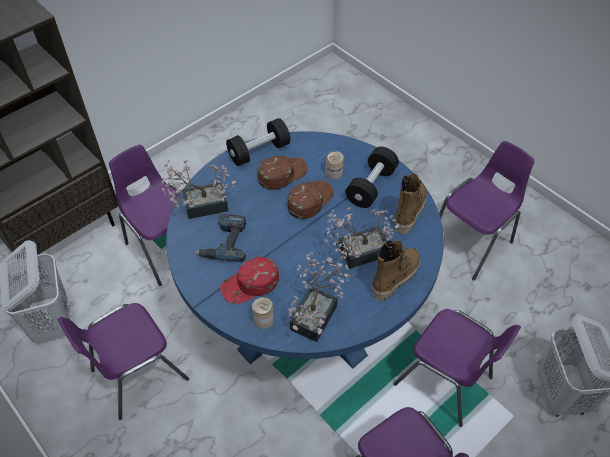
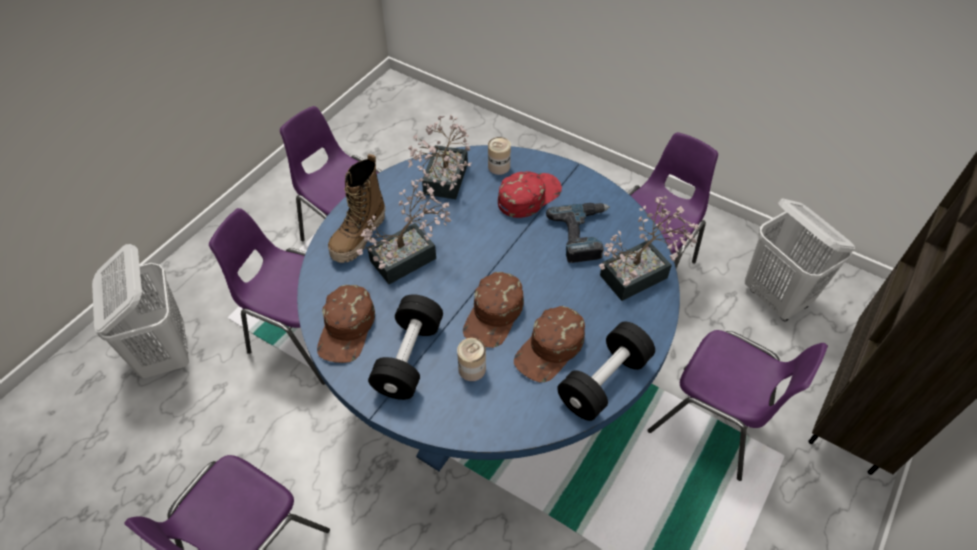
camera: 165 degrees right, 0 degrees up
(409, 211) = (347, 329): boot -> brown cap

